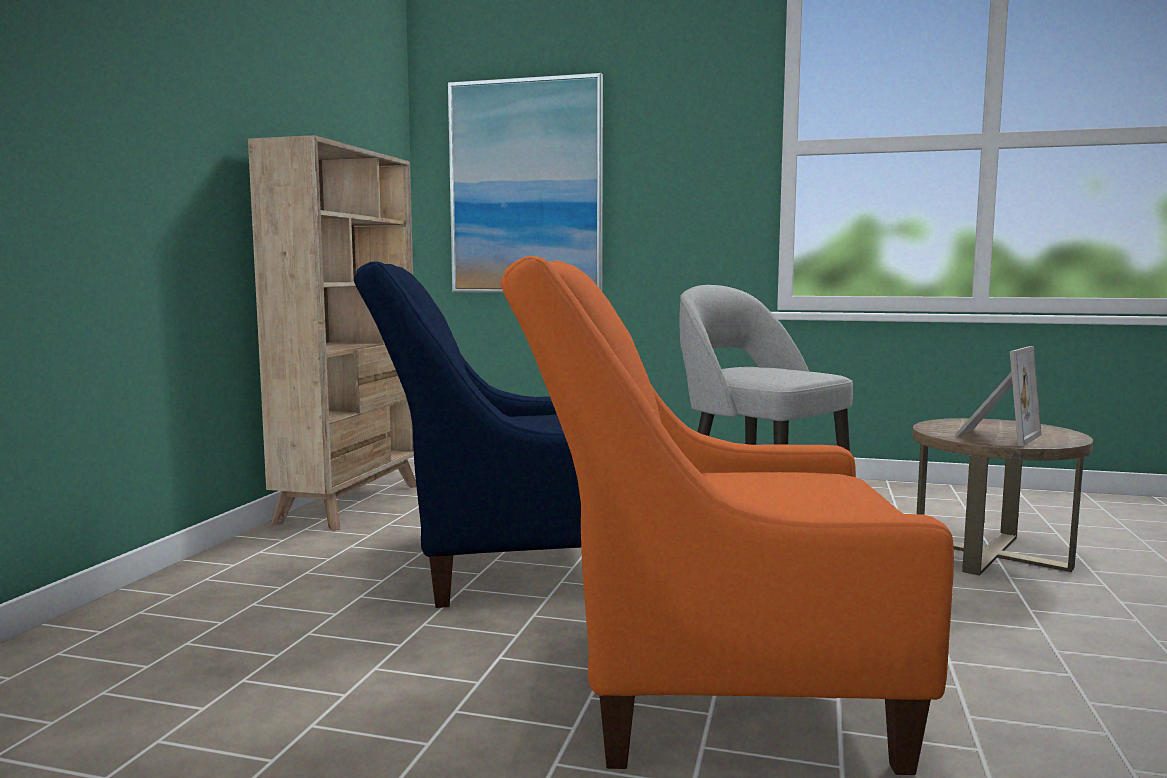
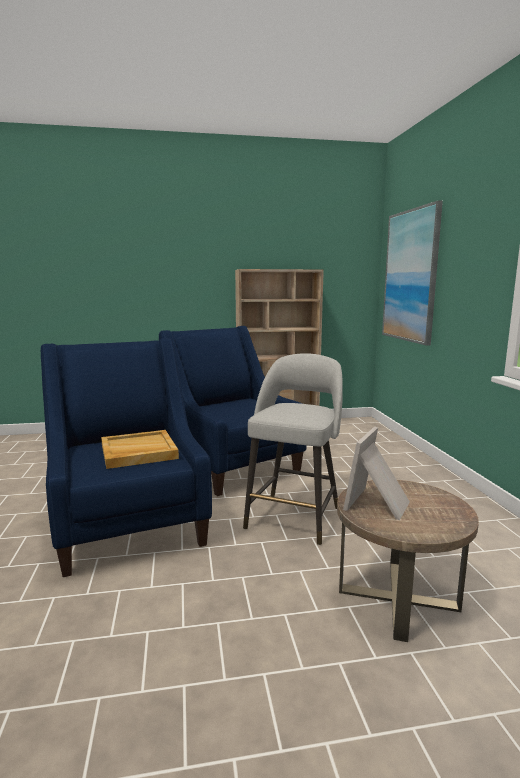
camera: 65 degrees right, 5 degrees up
(703, 685) = (129, 524): orange armchair -> blue armchair
(758, 487) = (138, 452): none -> beige tray
(994, 436) = (379, 504): picture frame -> picture frame turned 105 degrees clockwise

